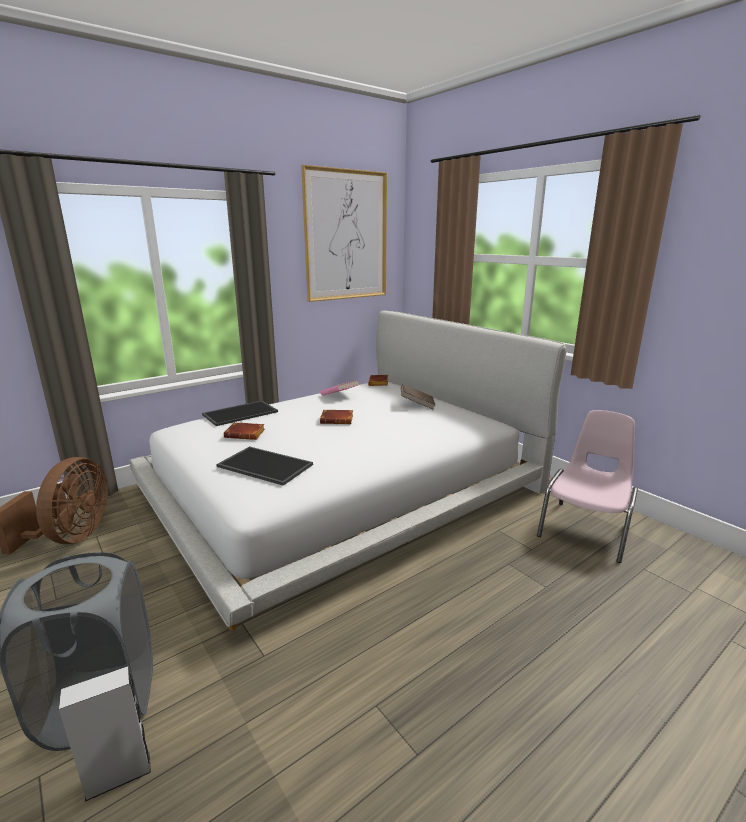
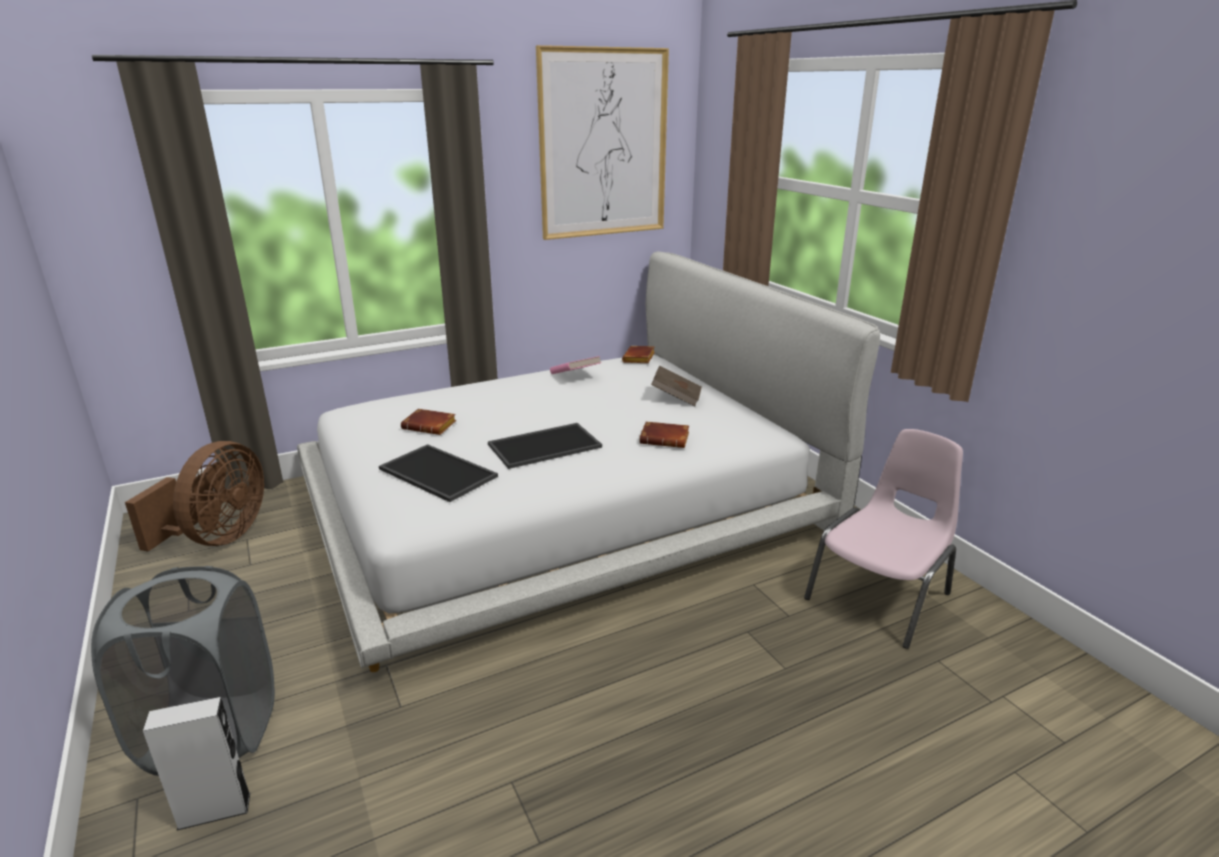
camera: 10 degrees right, 5 degrees up
(240, 413) = (435, 394): tray -> tray (545, 445)
(338, 420) = (557, 413): brown book -> brown book (666, 439)

